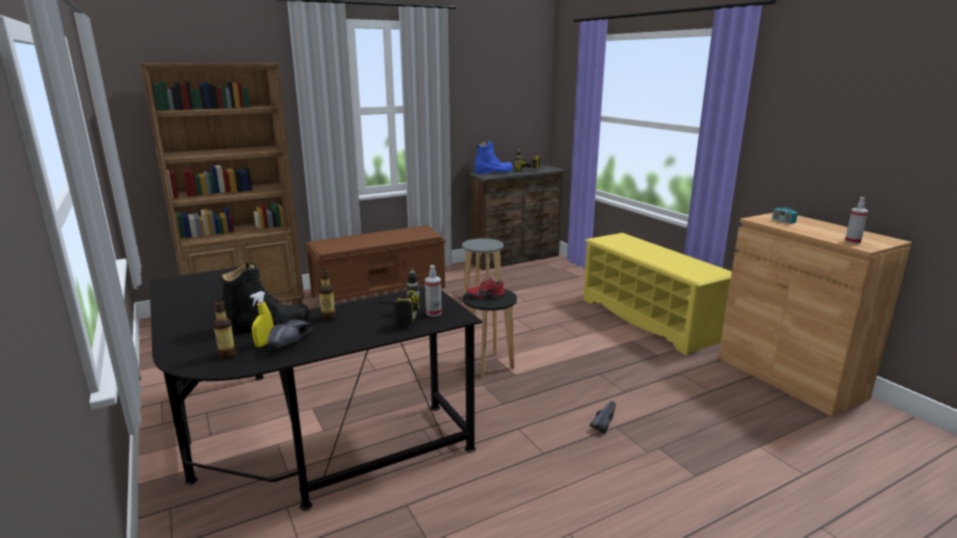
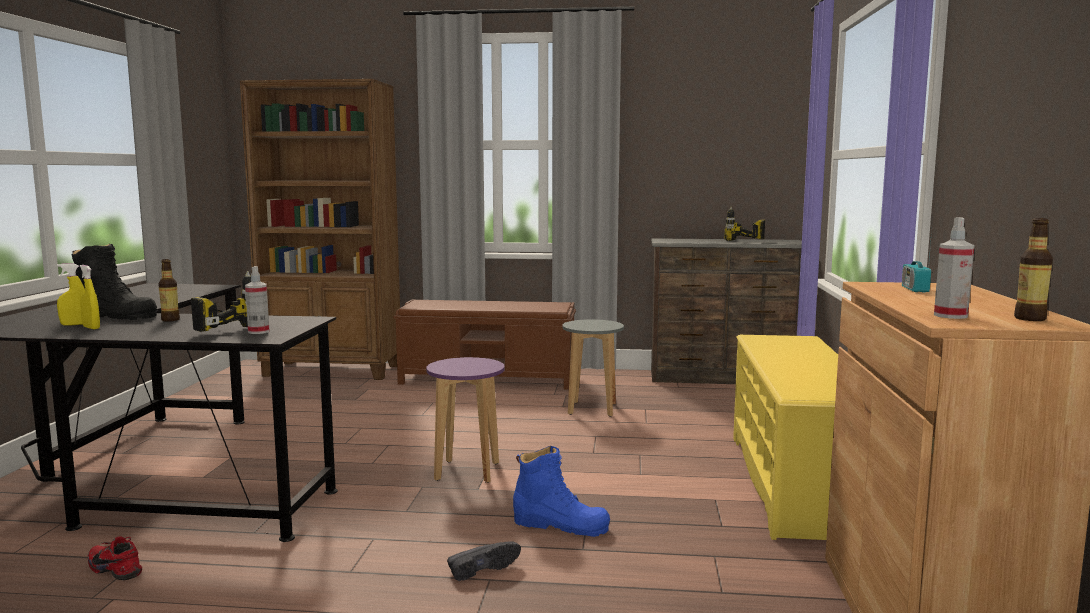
camera: 35 degrees right, 10 degrees down
(227, 355) = (31, 325): bottle -> bottle (1030, 319)
(292, 343) = (91, 328): black shoe -> yellow spray bottle
(486, 296) = (463, 364): red shoe -> red shoe (117, 569)
(489, 365) = (467, 472): black stool -> purple stool
(493, 172) = (690, 239): blue boot -> blue boot (561, 525)

